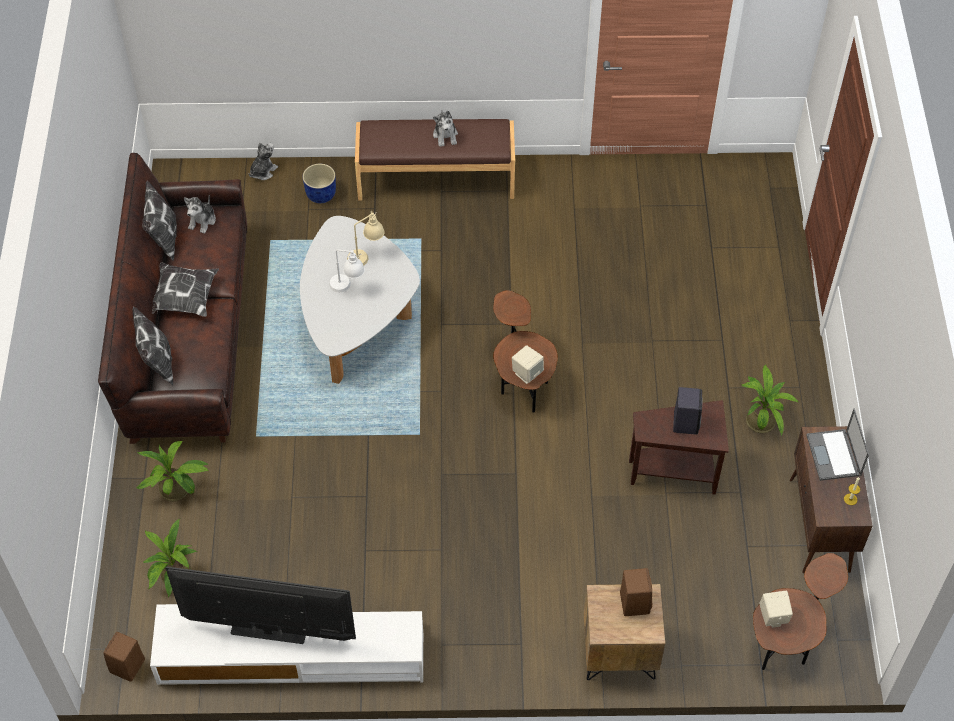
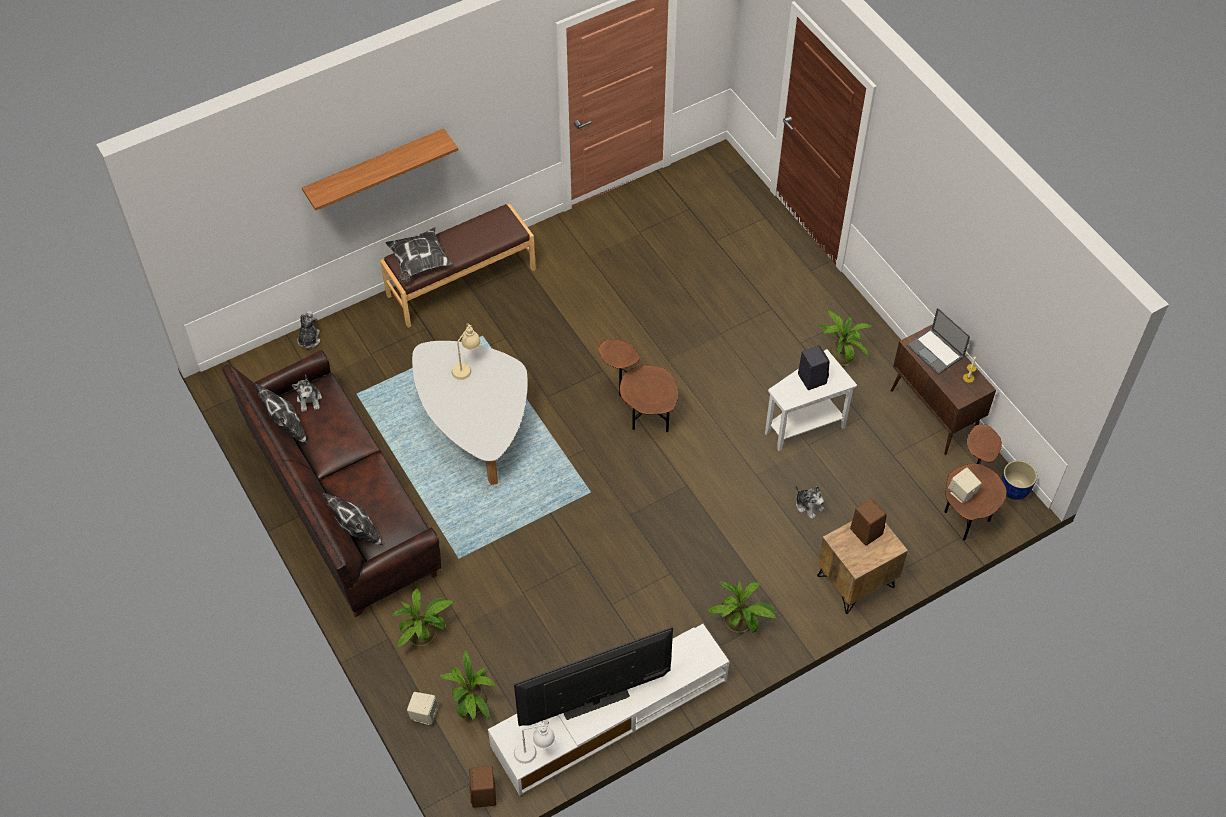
camera: 30 degrees left, 0 degrees up
(183, 299) = (339, 472): pillow -> pillow (419, 263)
(320, 194) = (372, 336): blue planter -> blue planter (1014, 489)
(348, 287) = (470, 398): white table lamp -> white table lamp (535, 752)
(363, 23) = (375, 168): none -> shelf
(445, 135) = (464, 239): plush toy -> plush toy (808, 505)
(475, 634) = (741, 624): none -> potted plant
(527, 373) = (658, 399): beige speaker -> beige speaker (424, 714)
(676, 472) = (805, 425): brown side table -> white side table

